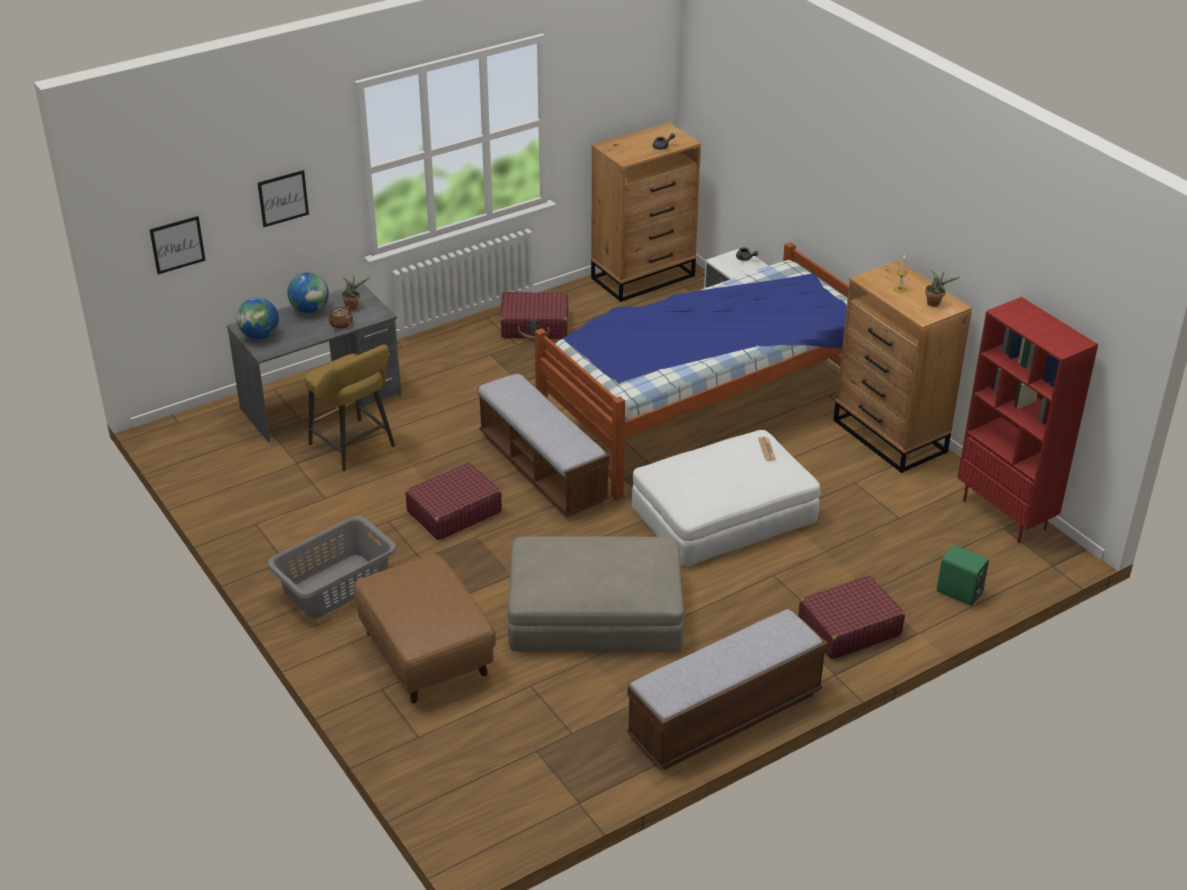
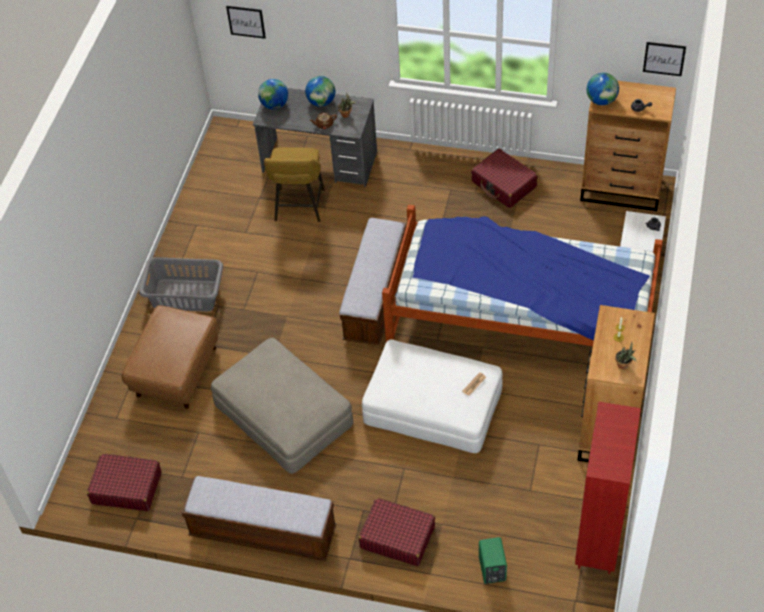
camera: 50 degrees right, 15 degrees up
(283, 198) = (326, 21): picture -> picture (664, 58)
(453, 512) = (295, 290): red suitcase -> red suitcase (126, 487)
(622, 156) = (601, 100): none -> globe

